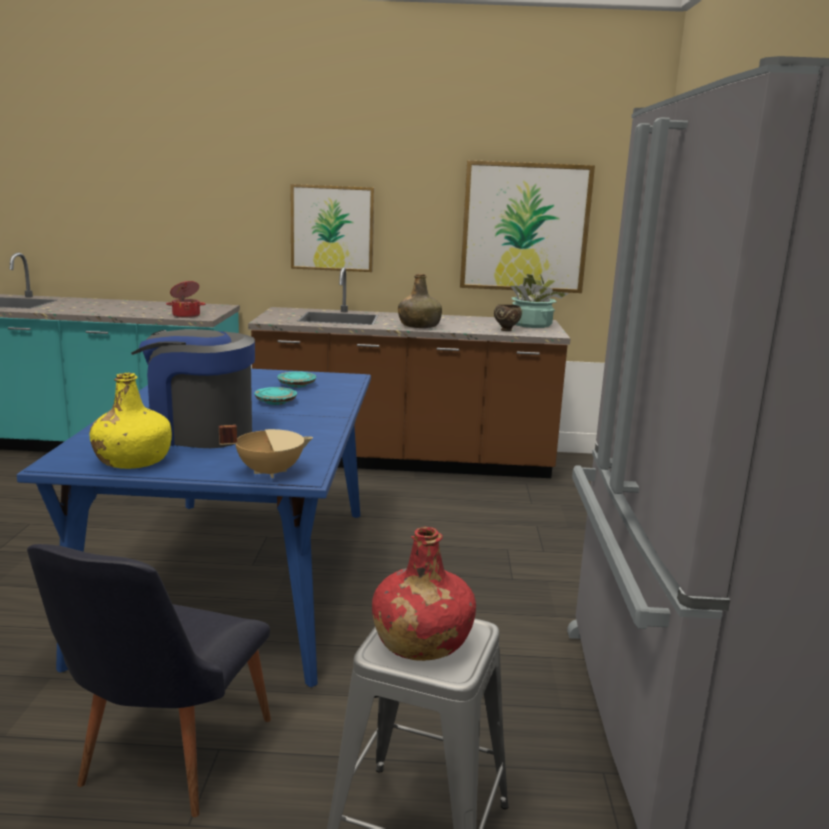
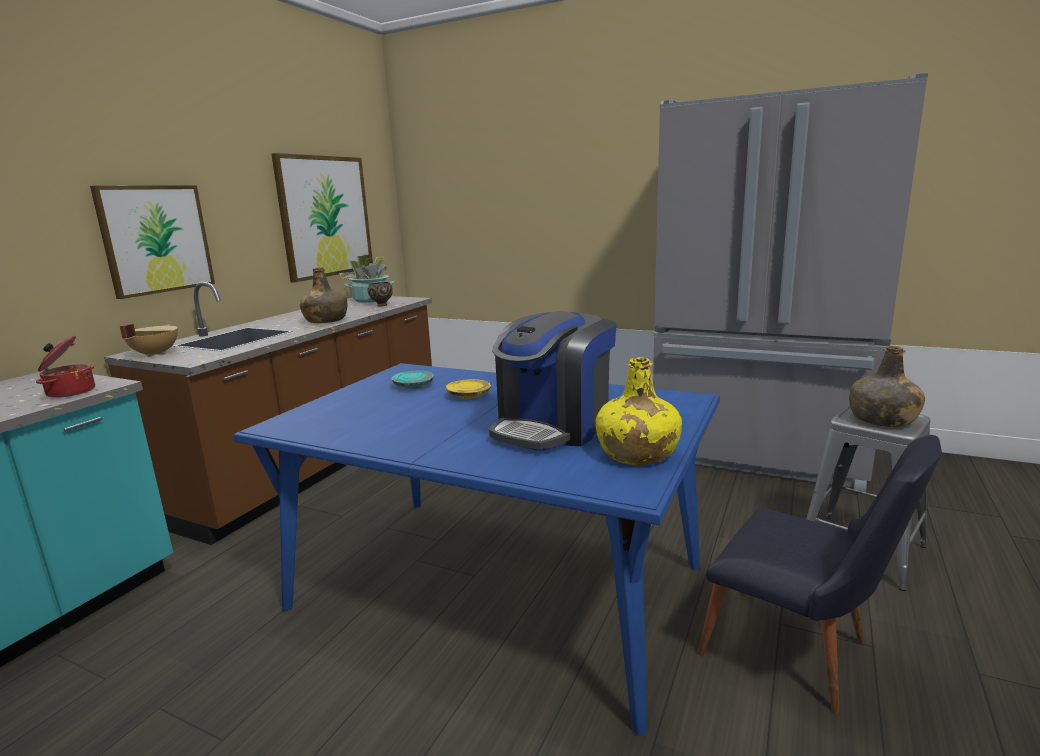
camera: 65 degrees left, 0 degrees up
(269, 472) = (681, 406): beige cooking pot -> beige cooking pot (154, 354)
(276, 402) = (469, 395): turquoise plate -> yellow plate
(420, 641) = (882, 419): red bottle -> green bottle

